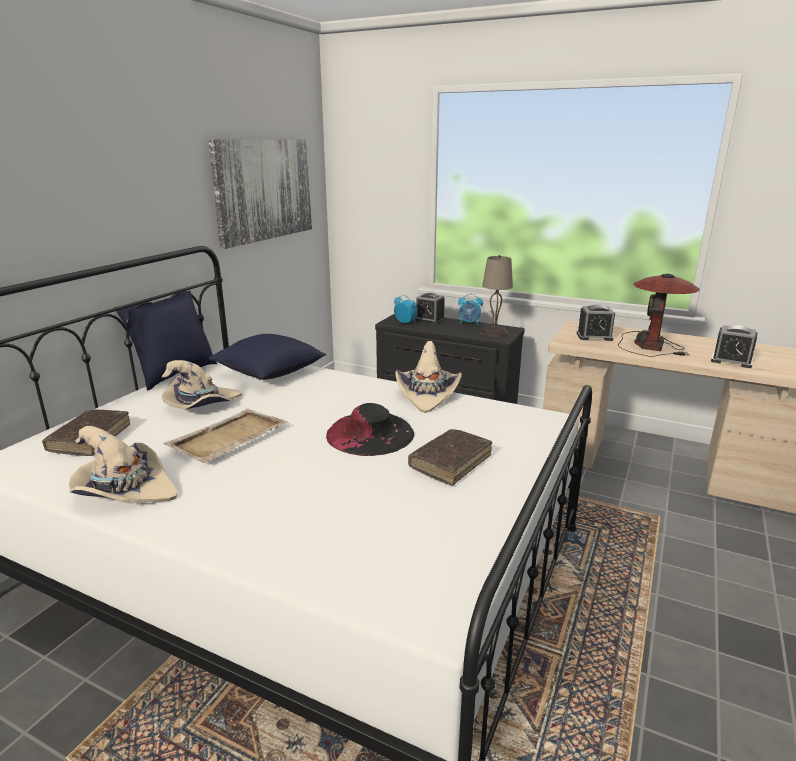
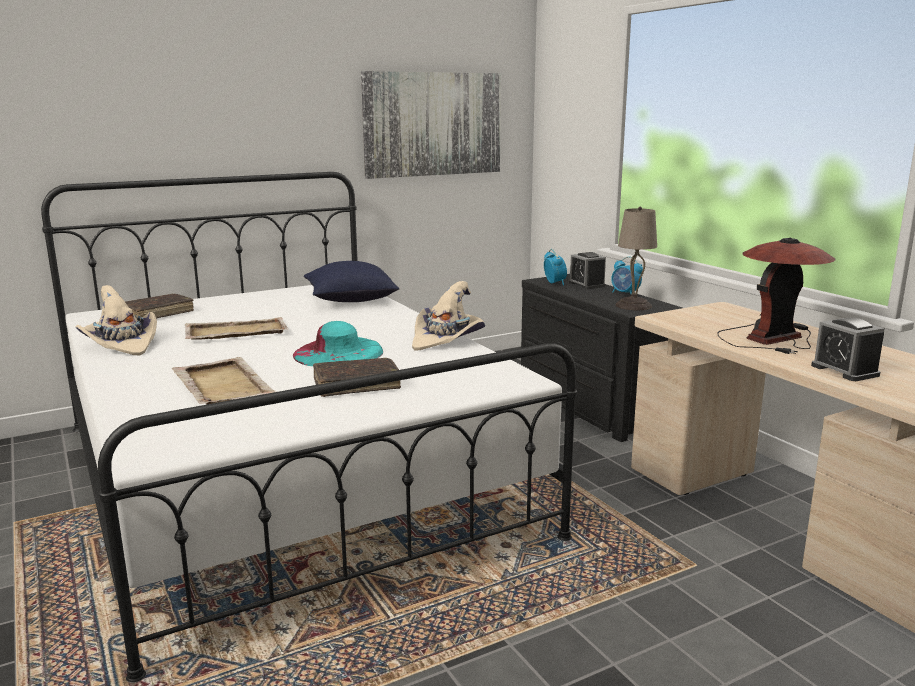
camera: 35 degrees right, 5 degrees down
(174, 374) = (281, 288): blue pillow -> none
(201, 405) = (260, 310): beige hat -> none
(338, 504) = (222, 385): none -> beige tray
(370, 434) = (338, 353): black hat -> turquoise hat
(594, 336) = (713, 319): alarm clock -> none

